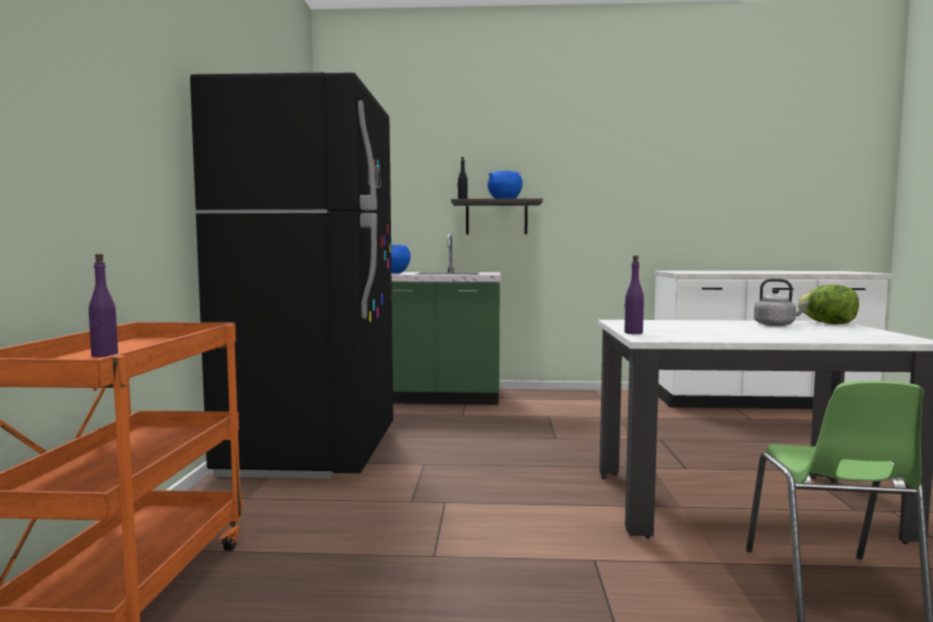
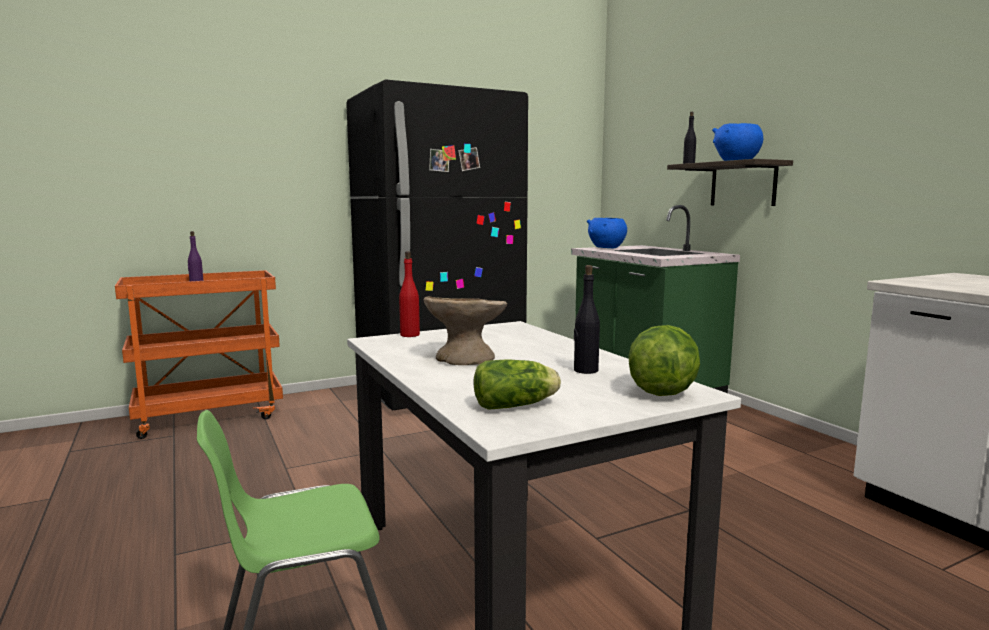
camera: 60 degrees right, 5 degrees up
(633, 333) = (410, 335): purple bottle -> red bottle
(732, 332) = (465, 358): none -> beige bowl
(776, 325) = (585, 370): grey kettle -> black bottle
(864, 335) = (517, 405): none -> lettuce

